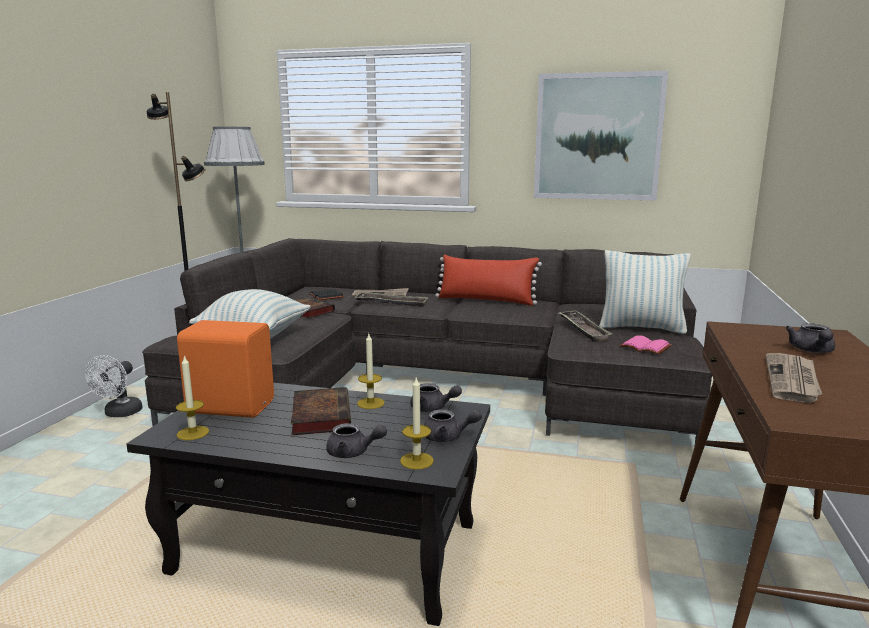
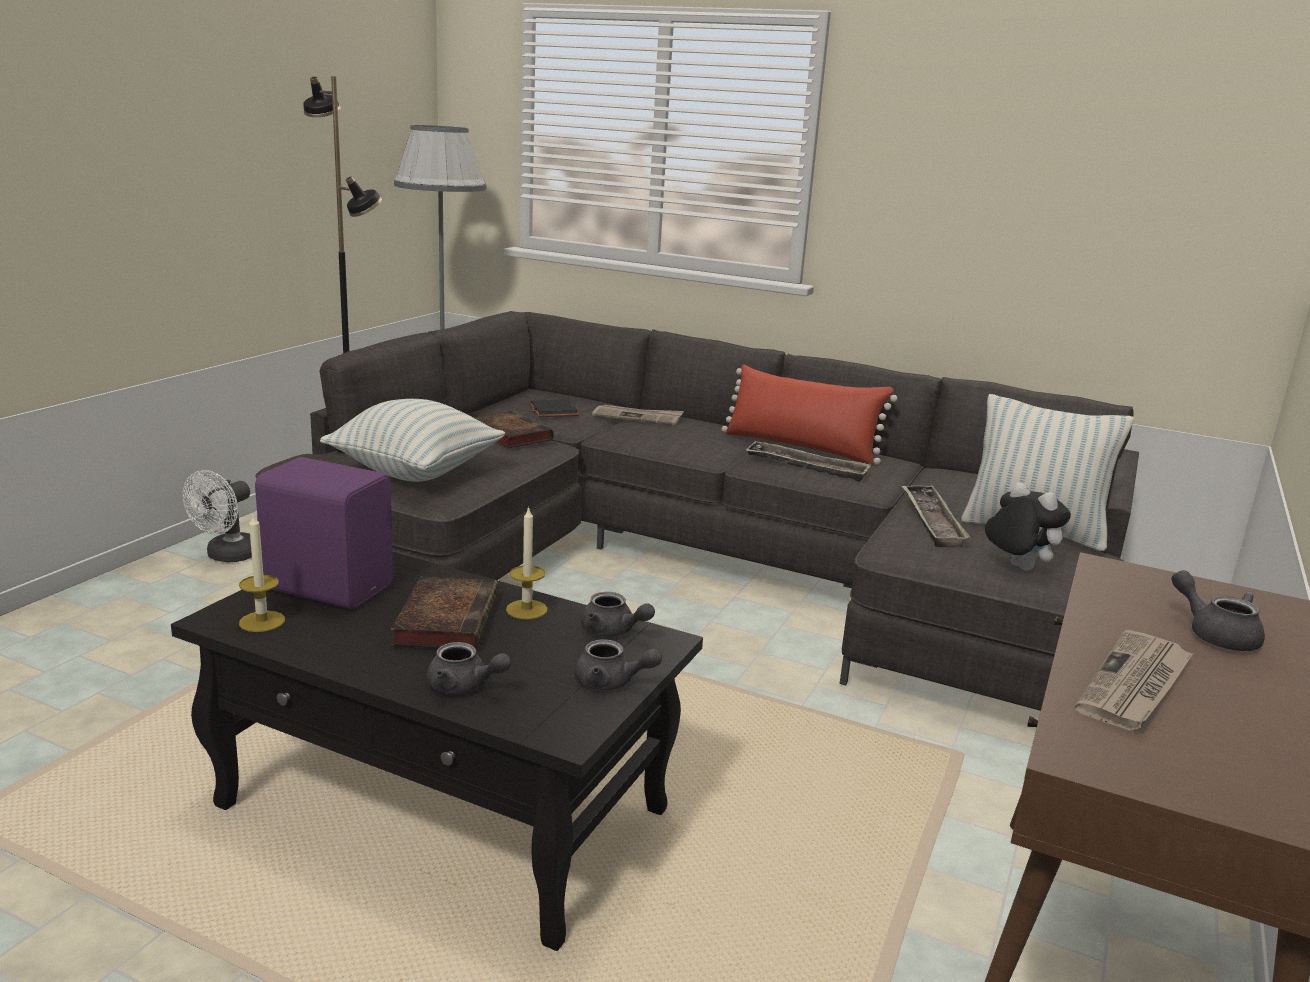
camera: 10 degrees right, 5 degrees up
(230, 406) = (329, 586): orange speaker -> purple speaker
(391, 303) = (647, 435): tray -> tray (806, 467)
(416, 461) = (547, 713): candle -> none
(597, 137) = (1028, 189): picture -> none
(644, 347) = (1016, 567): pink book -> plush toy
(812, 351) = (1215, 634): grey teapot -> grey teapot turned 120 degrees clockwise

